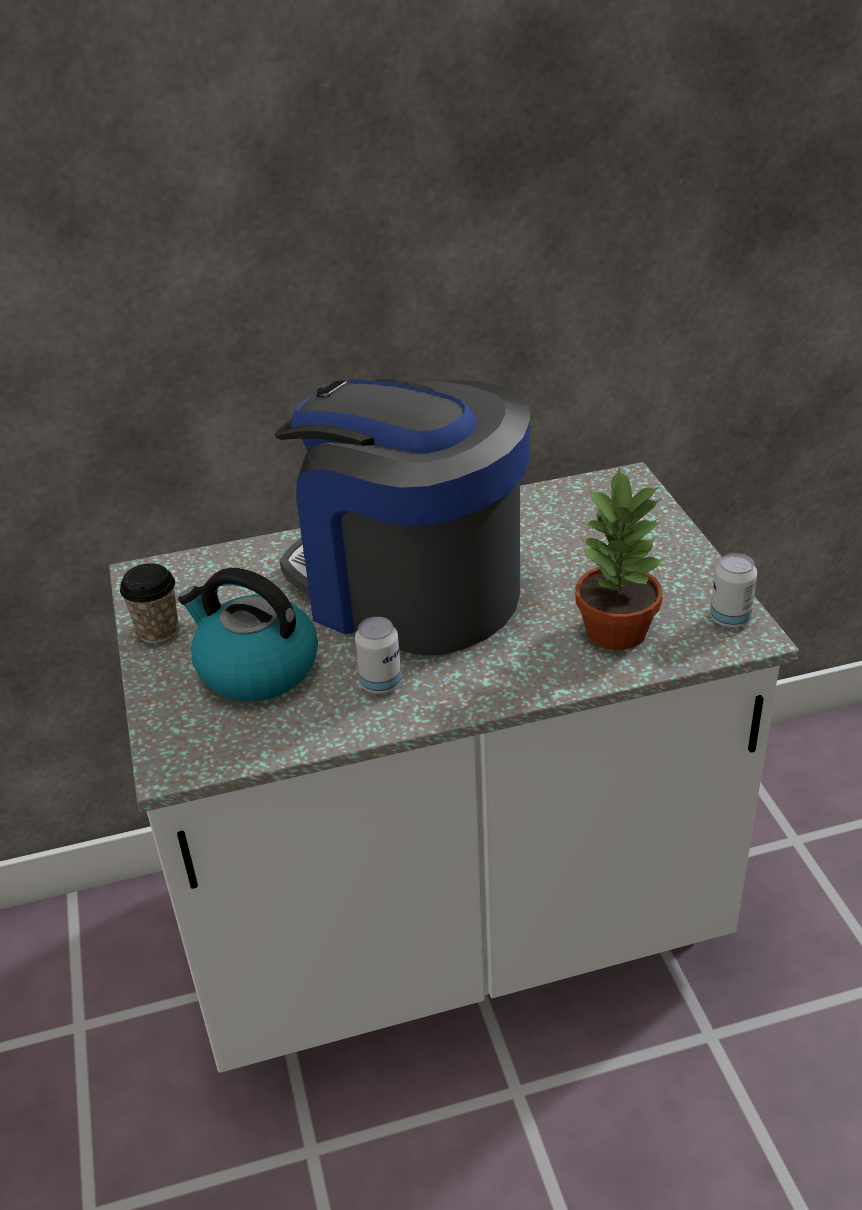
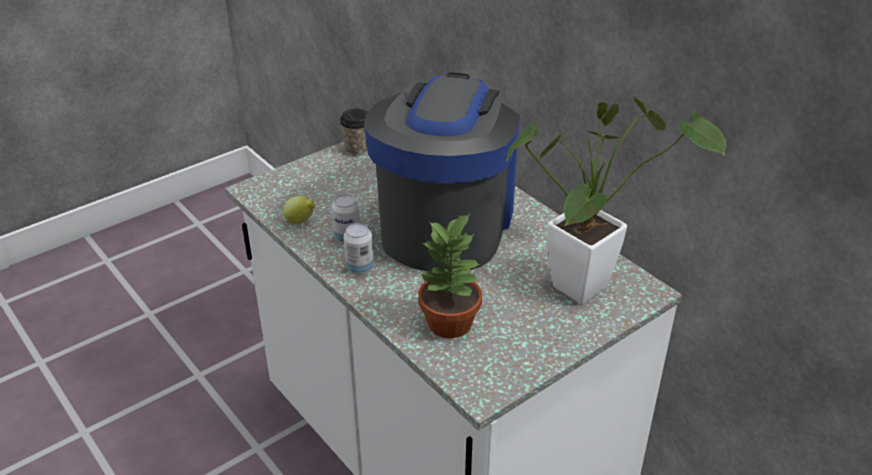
camera: 65 degrees right, 0 degrees up
(255, 669) = (340, 190): kettle -> none
(308, 725) = (301, 222): none -> lemon
(593, 512) = (588, 282): none -> potted plant
(730, 619) = (495, 378): can -> can (360, 268)

